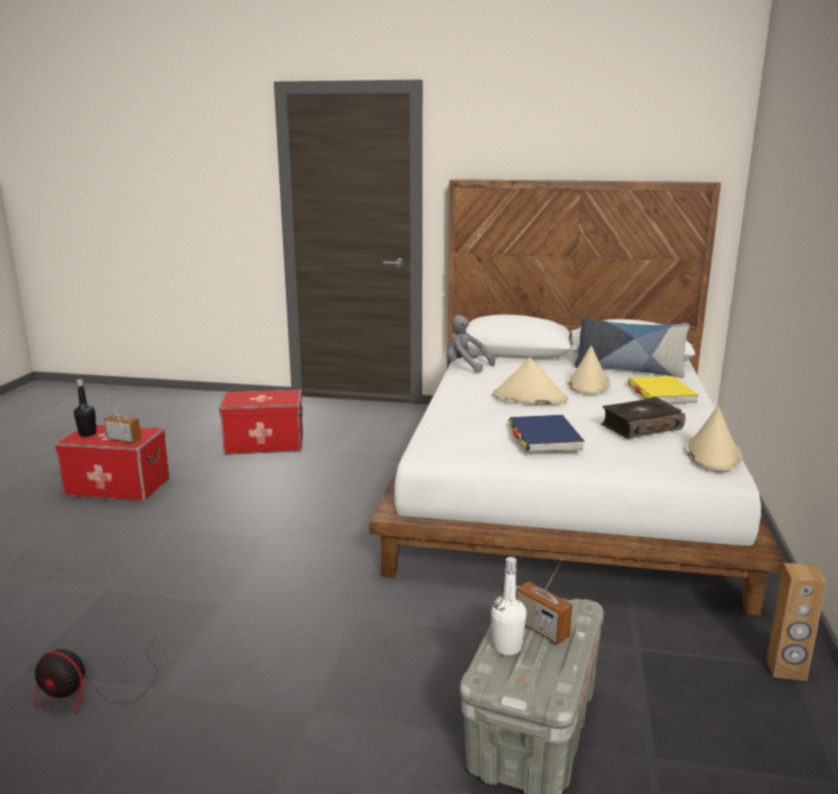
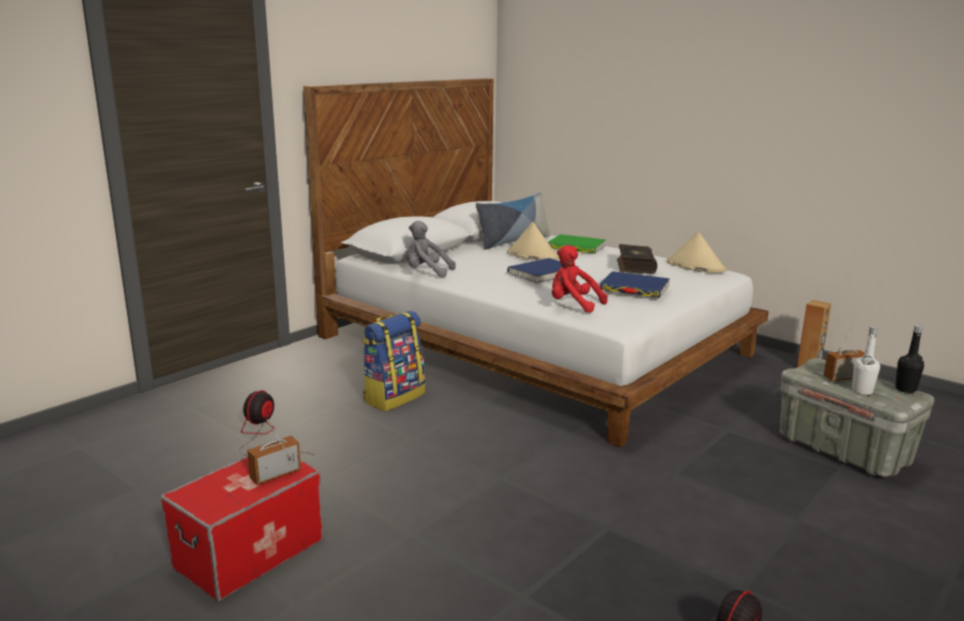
camera: 60 degrees left, 0 degrees up
(87, 434) = (211, 497): black bottle -> black bottle (905, 389)
(265, 444) = (263, 437): storage box -> fan
(372, 461) = (394, 397): none -> backpack
(451, 425) = (573, 305): none -> red plush toy
(465, 367) = (426, 272): grey plush toy -> grey plush toy turned 45 degrees clockwise
(529, 398) = (542, 273): beige hat -> blue book
(661, 393) = (576, 247): yellow book -> green book

